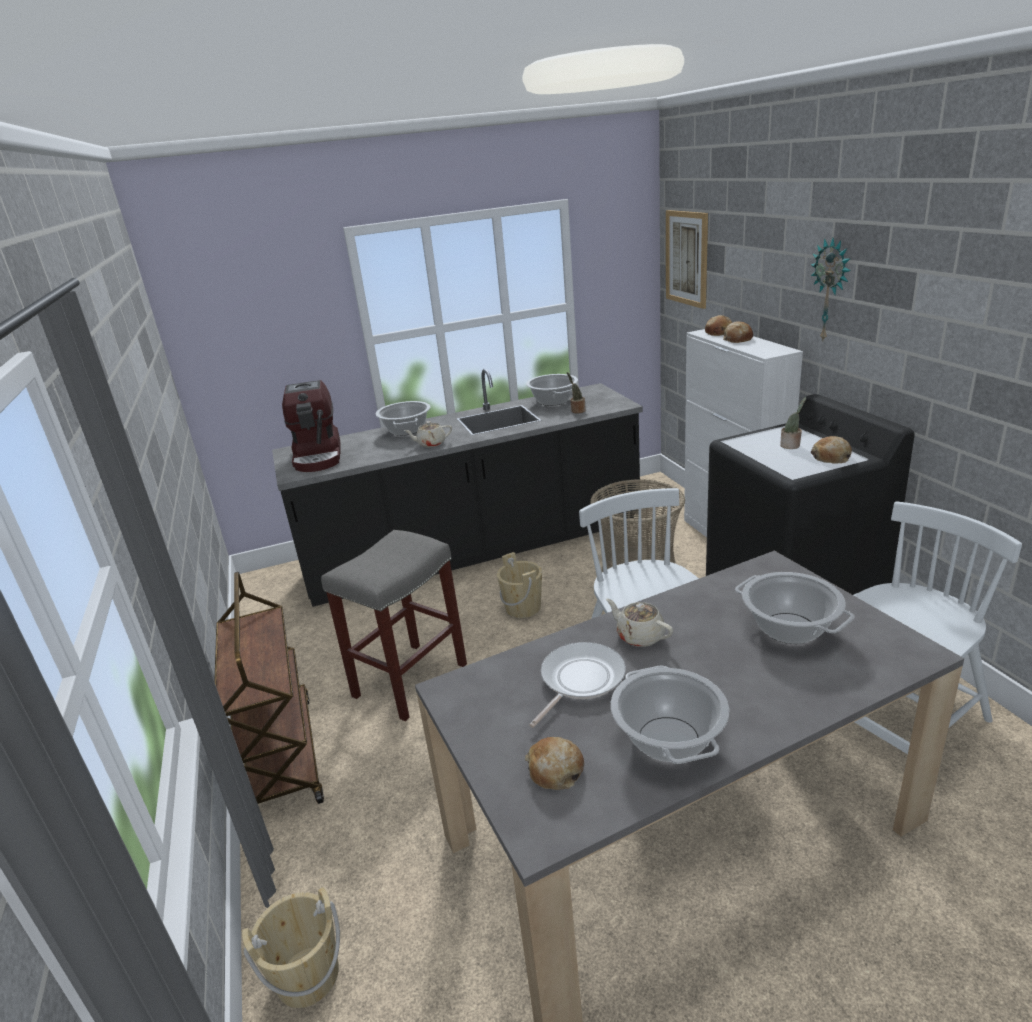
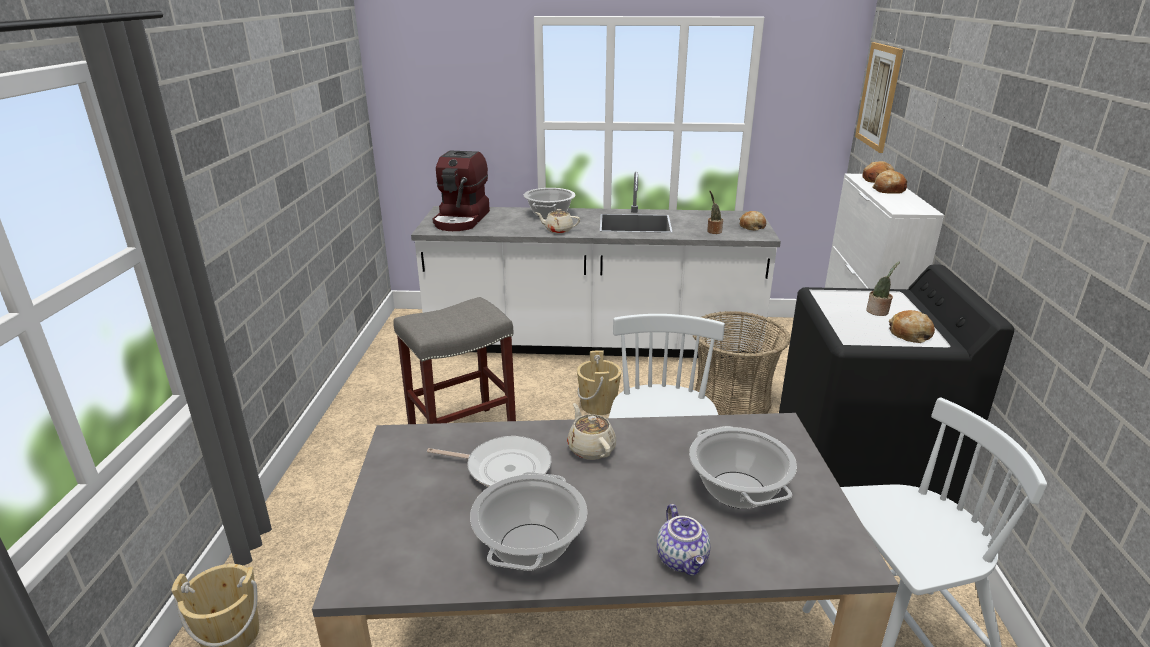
camera: 20 degrees right, 0 degrees up
(282, 755) = (328, 461): brown cart -> none
(475, 550) = (593, 343): black counter -> white counter
(553, 401) = (700, 218): cooking pot -> none
(555, 770) = (415, 534): bread -> bread (751, 226)
(579, 680) = (504, 468): frying pan -> frying pan turned 45 degrees clockwise
(801, 701) = (683, 560): none -> teapot
(831, 290) = (982, 151): wall clock -> none

